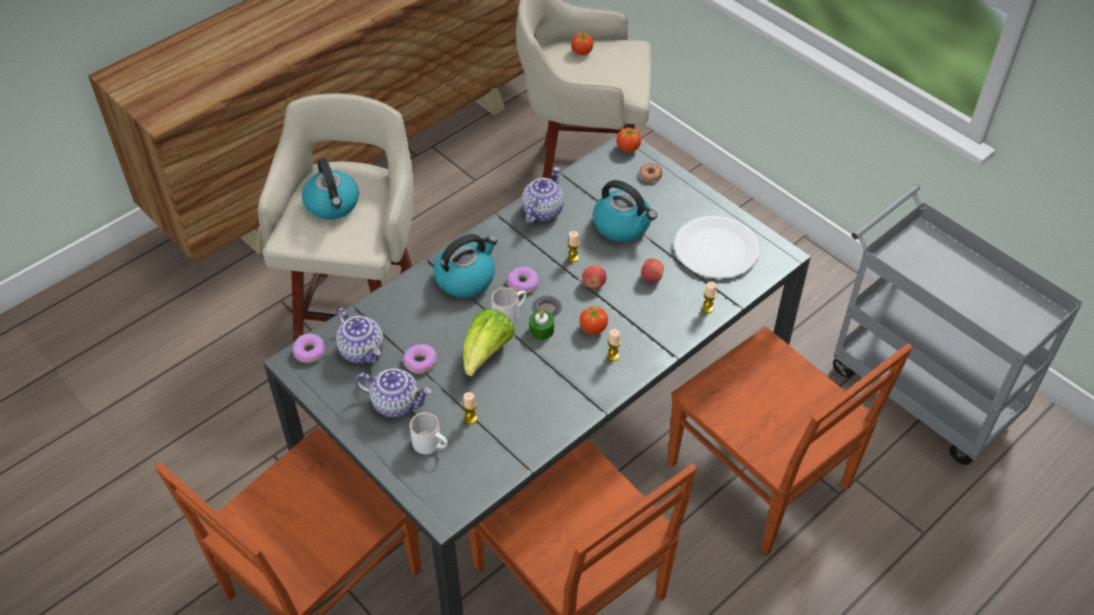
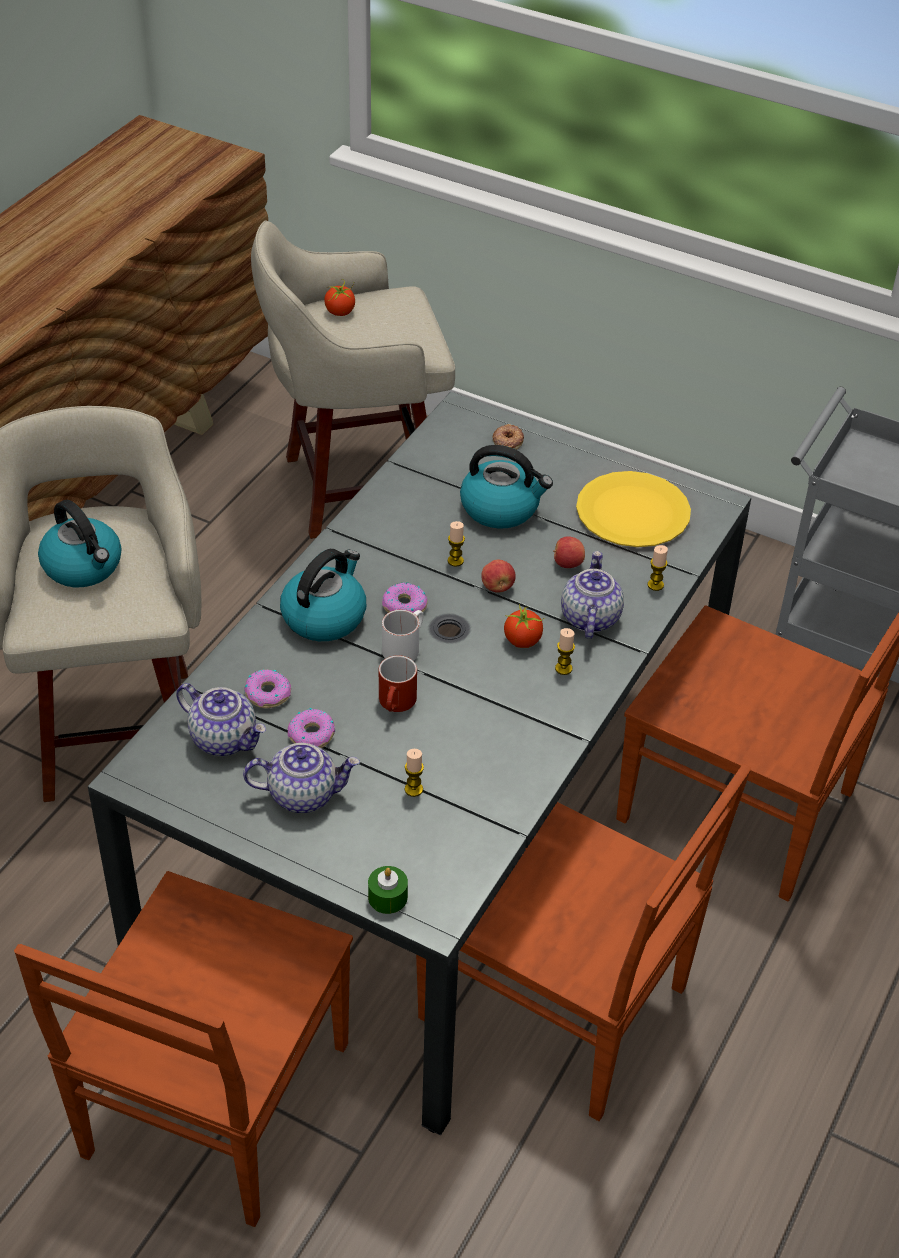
camera: 20 degrees left, 5 degrees down
(310, 351) = (150, 757): donut -> donut (268, 694)
(432, 444) = (377, 834): white mug -> none
(486, 354) = (397, 704): lettuce -> red mug
(541, 330) = (456, 658): green candle -> green candle (387, 897)
(542, 210) = (387, 511): teapot -> teapot (589, 617)
(628, 148) = (463, 414): tomato -> none
(716, 249) = (632, 513): white plate -> yellow plate

